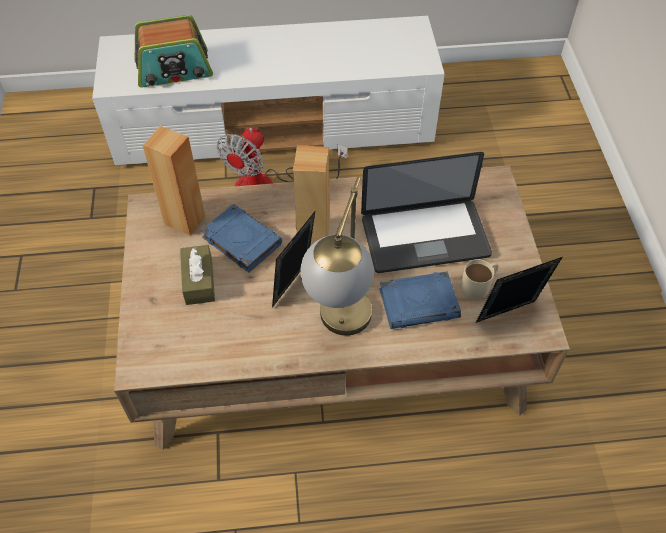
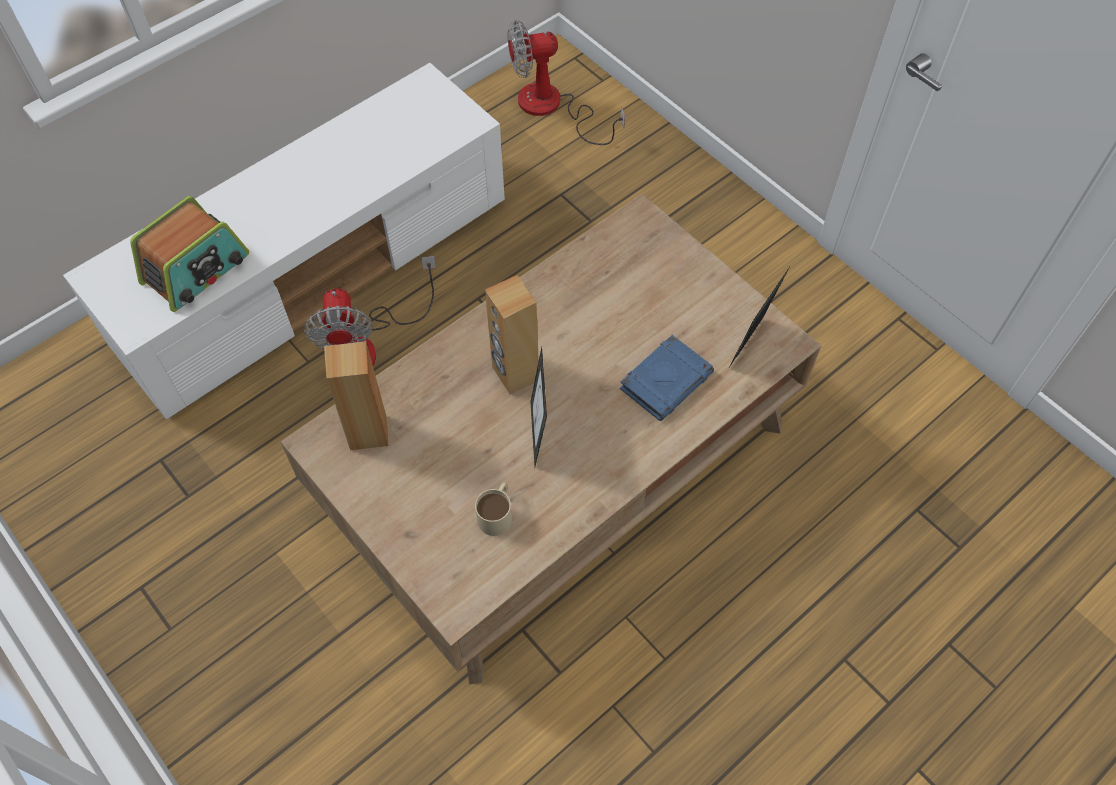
camera: 35 degrees left, 5 degrees up
(199, 281) = (440, 486): brown tissue box -> none
(241, 241) = (446, 420): blue book -> none
(341, 330) = (616, 449): table lamp -> none
(425, 237) = (621, 312): laptop -> none
(479, 284) = (704, 330): beige mug -> beige mug (497, 513)
(518, 100) = (552, 108): none -> fan

